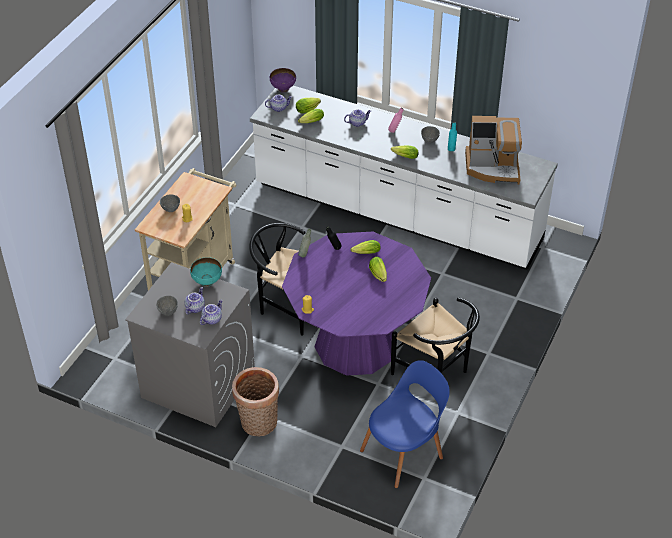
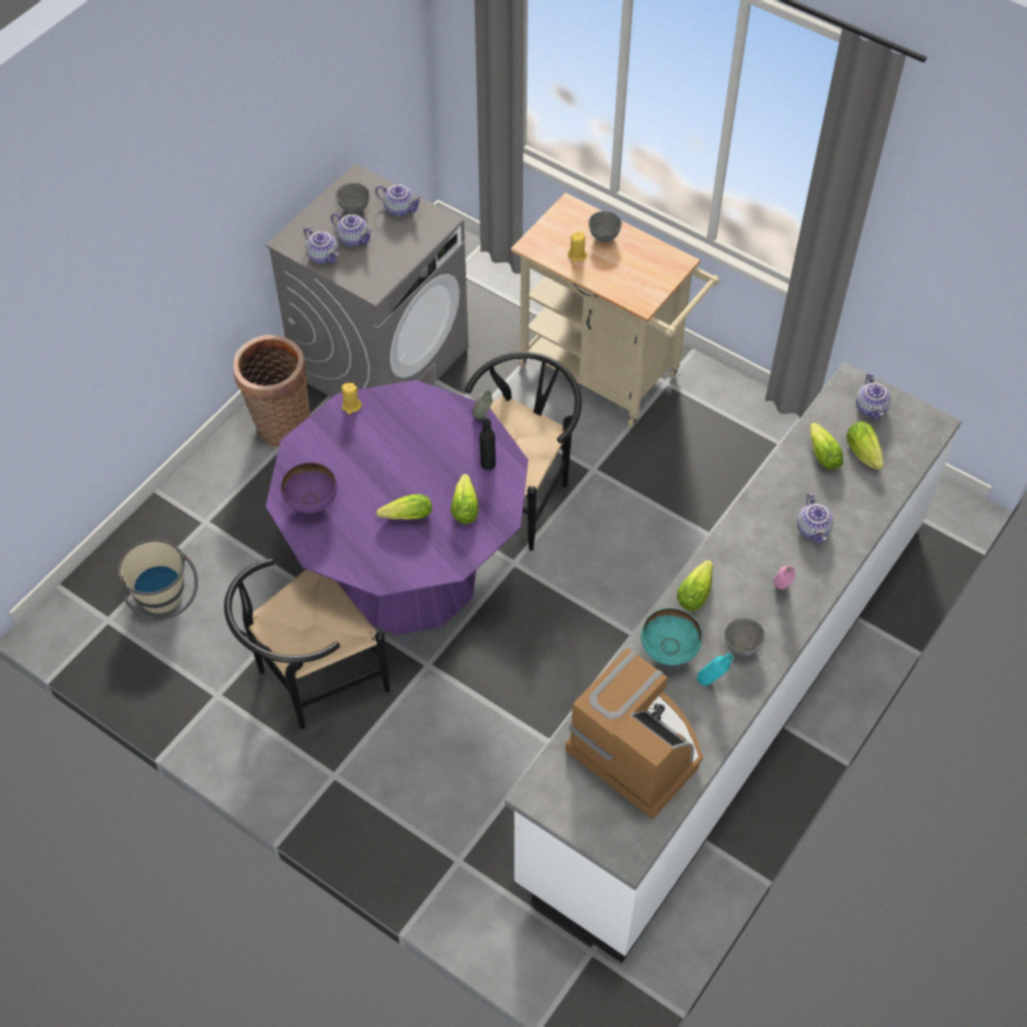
camera: 100 degrees right, 10 degrees up
(165, 291) = (400, 209): none -> teapot
(207, 282) = (406, 257): turquoise bowl -> turquoise bowl (668, 651)
(283, 88) = (936, 422): purple bowl -> purple bowl (312, 503)
(404, 452) = (165, 602): blue chair -> beige bucket
(493, 167) = (638, 748): coffee machine -> coffee machine turned 120 degrees clockwise

